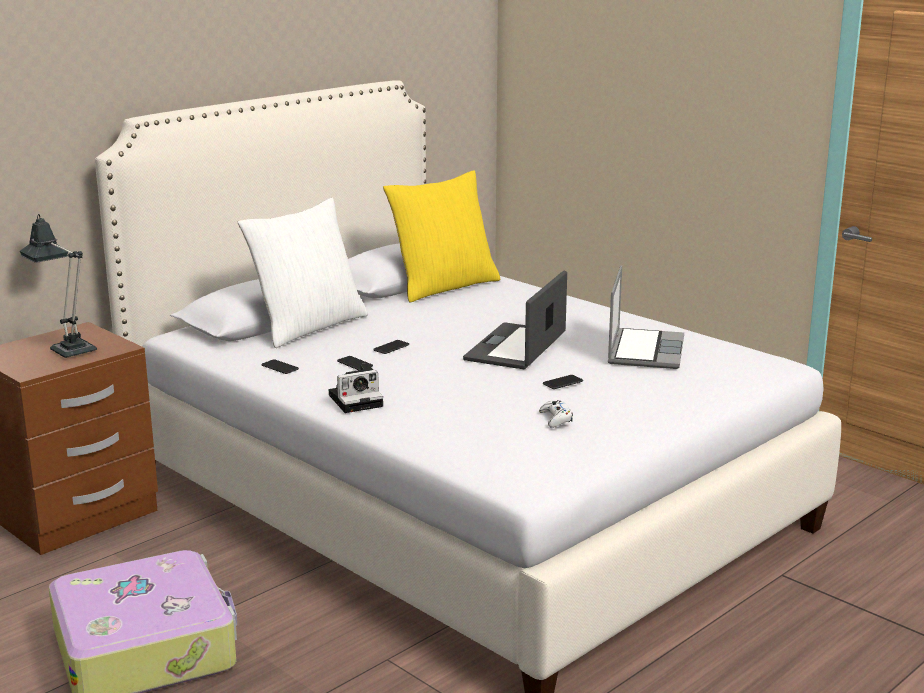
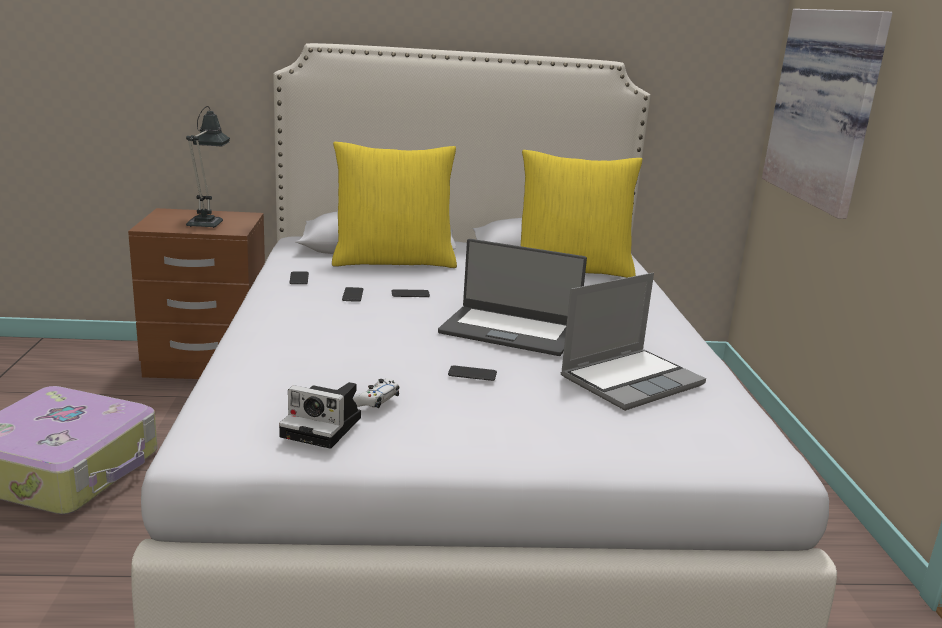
camera: 40 degrees right, 0 degrees up
(308, 327) = (393, 261): white pillow -> yellow pillow
(357, 400) = (282, 319): camera -> camera (325, 427)
(517, 347) = (510, 331): laptop -> laptop turned 135 degrees counterclockwise
(588, 96) = (828, 107): none -> picture

